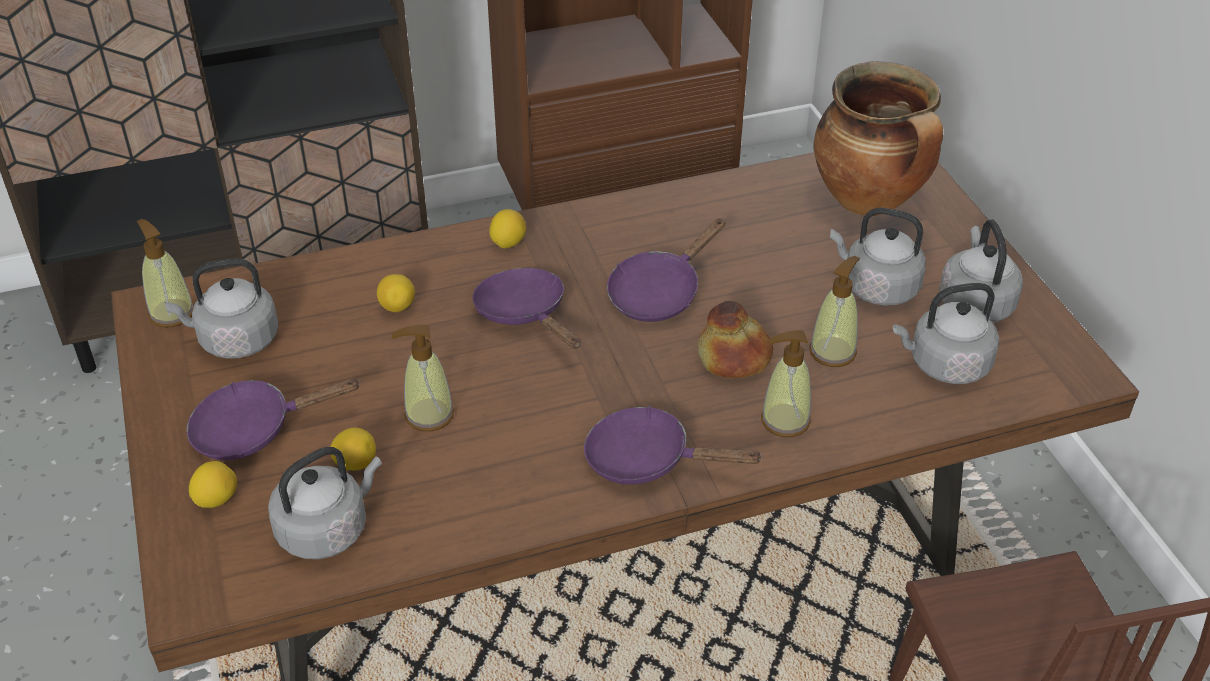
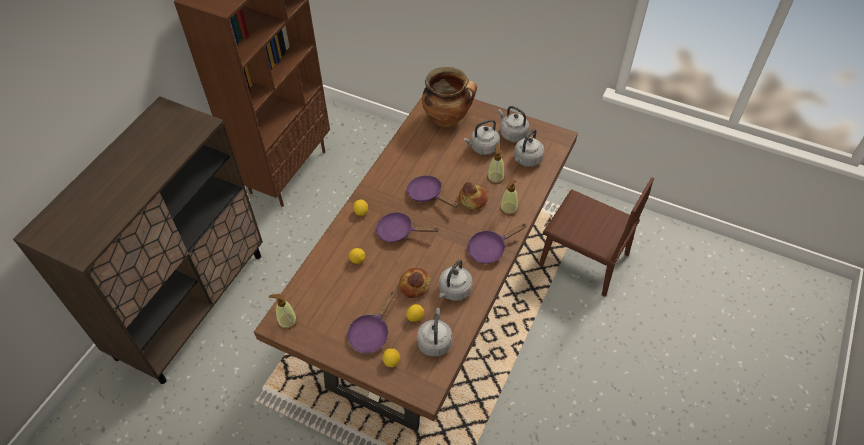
camera: 45 degrees left, 10 degrees up
(234, 340) = (322, 312): grey kettle -> grey kettle (454, 291)
(428, 415) = (415, 285): soap dispenser -> bread
(659, 292) = (427, 194): purple frying pan -> purple frying pan turned 135 degrees clockwise

